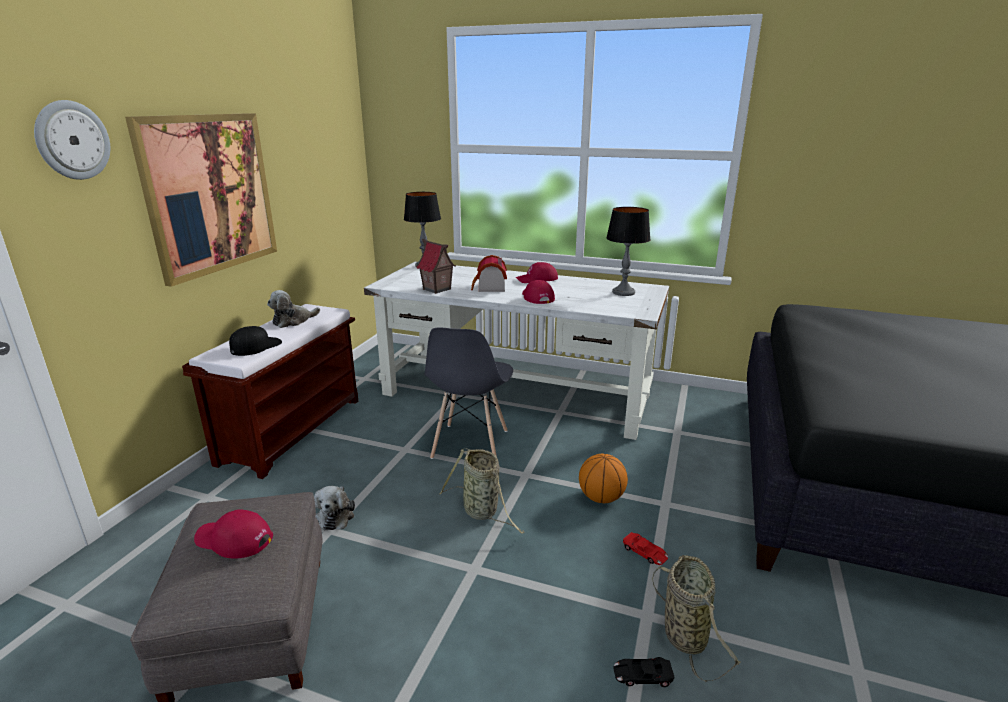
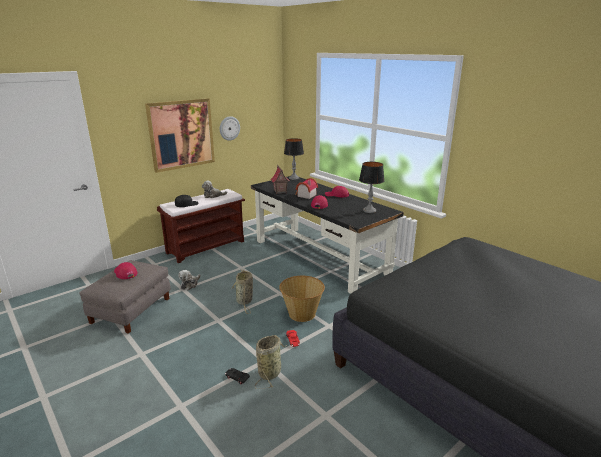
camera: 30 degrees right, 0 degrees up
(72, 140) = (122, 113): wall clock -> wall clock (229, 128)
(470, 444) = (270, 273): grey chair -> none
(517, 393) = (320, 257): white desk -> black desk
(601, 498) = (302, 313): basketball -> basket

